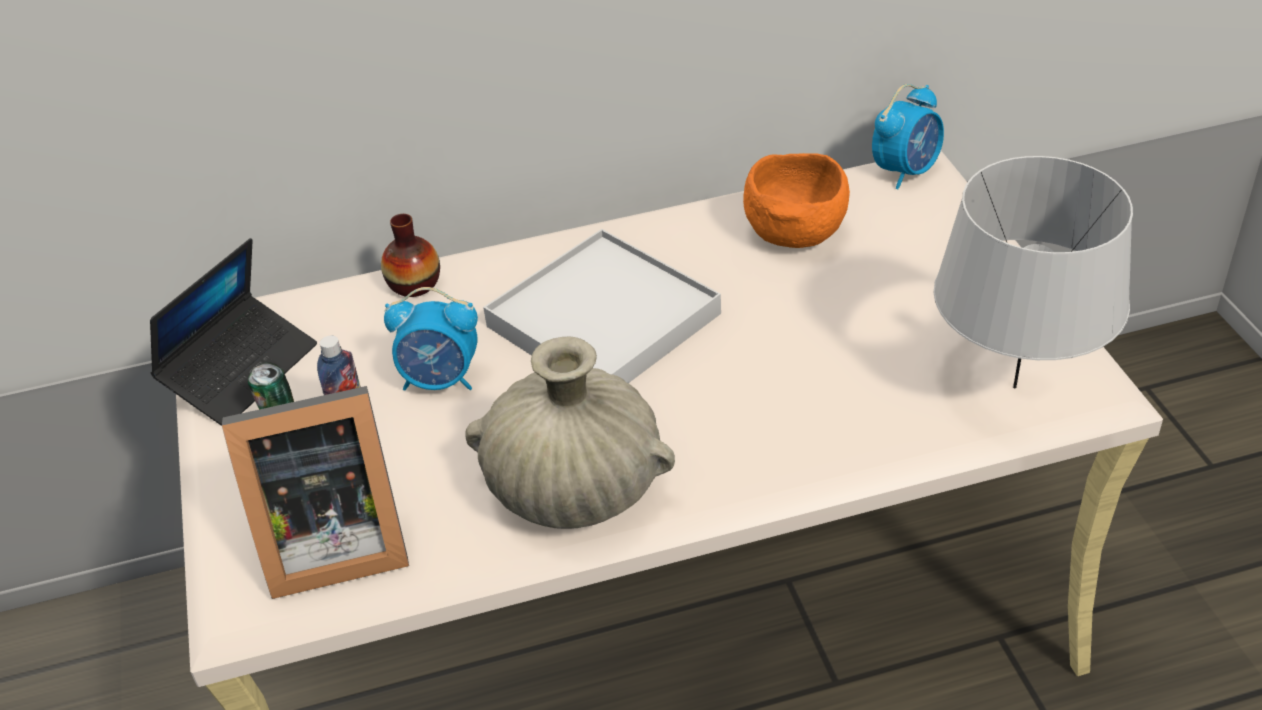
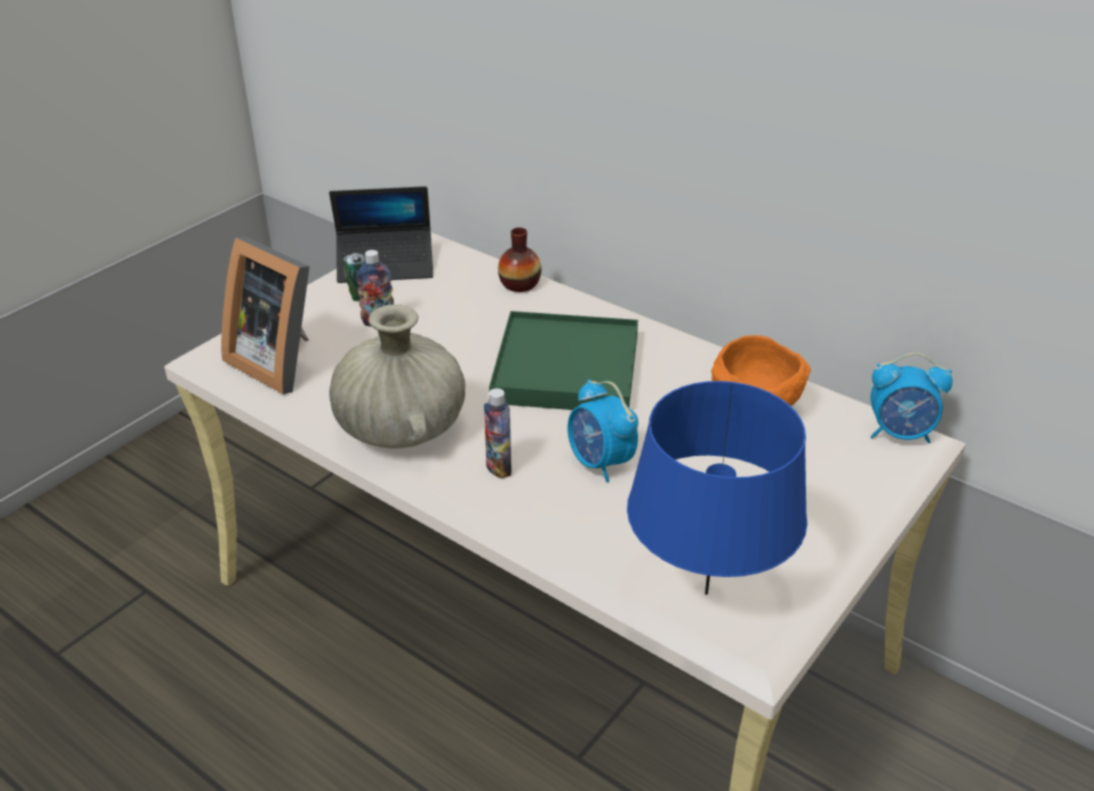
camera: 50 degrees right, 5 degrees down
(441, 380) = (446, 334): alarm clock -> alarm clock (600, 463)
(603, 321) = (566, 369): white tray -> green tray
(716, 442) = (498, 467): none -> bottle
(1015, 387) = (706, 594): grey table lamp -> blue table lamp

